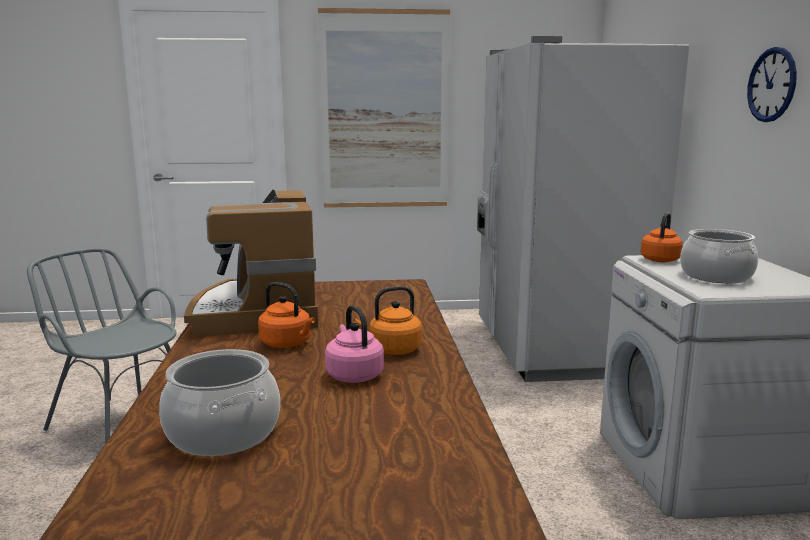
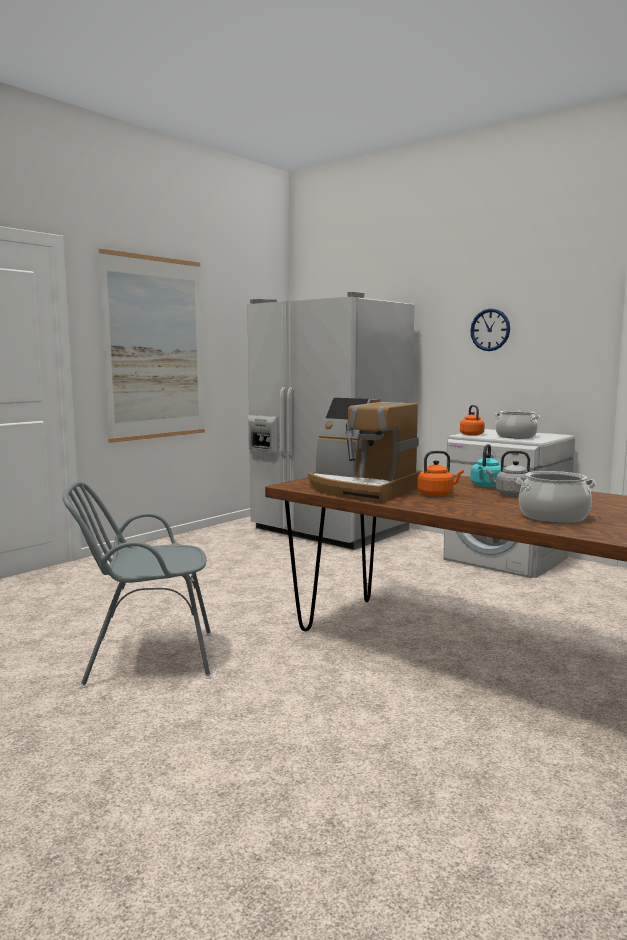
camera: 45 degrees left, 5 degrees down
(353, 375) = (511, 494): pink kettle -> grey kettle
(392, 350) = (486, 486): orange kettle -> turquoise kettle

